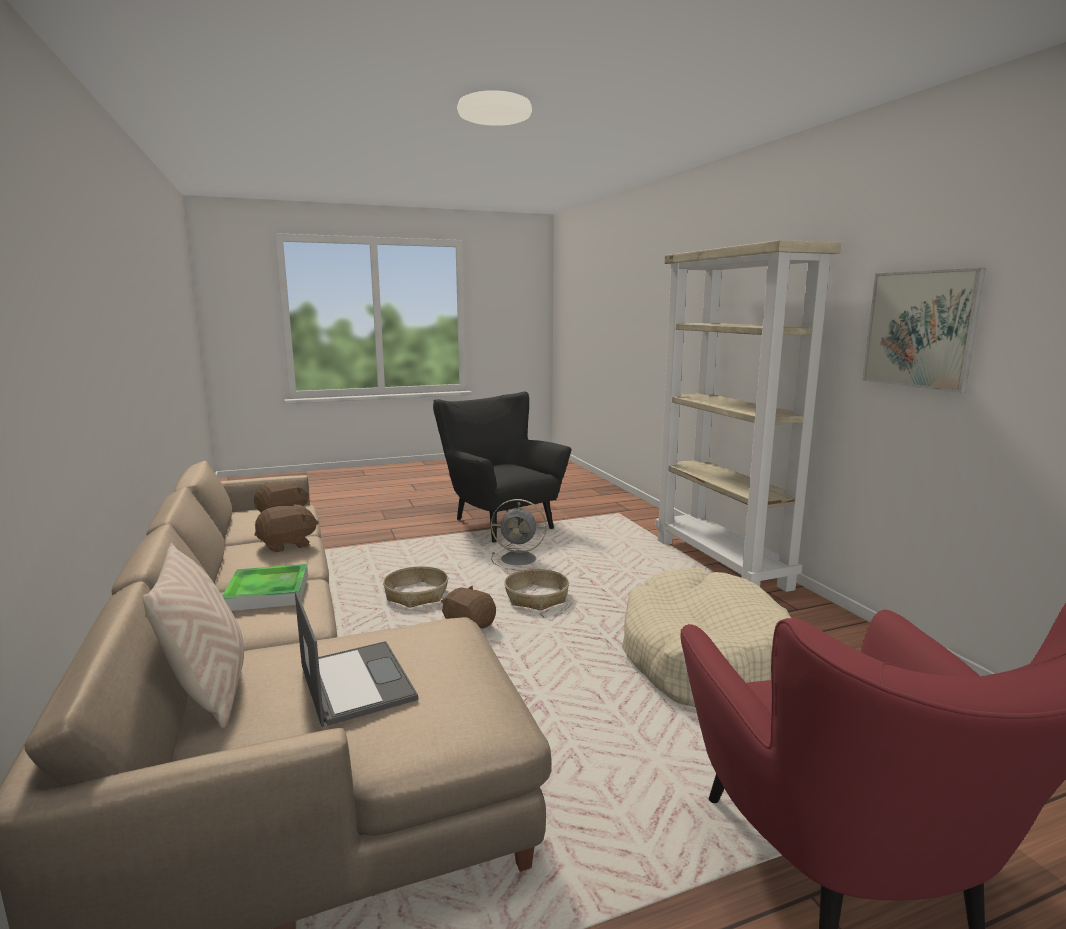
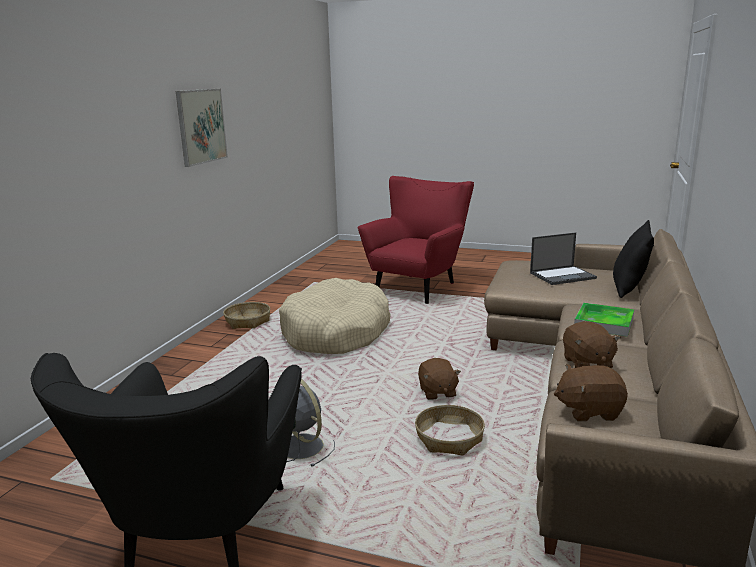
camera: 140 degrees left, 5 degrees up
(209, 690) = (628, 289): beige pillow -> black pillow
(287, 545) = (587, 363): brown plush toy -> brown plush toy turned 105 degrees counterclockwise
(355, 681) = (563, 275): laptop -> laptop turned 120 degrees counterclockwise
(537, 598) = (356, 397): basket -> basket (247, 321)
(722, 563) = (171, 373): beige bookcase -> none

